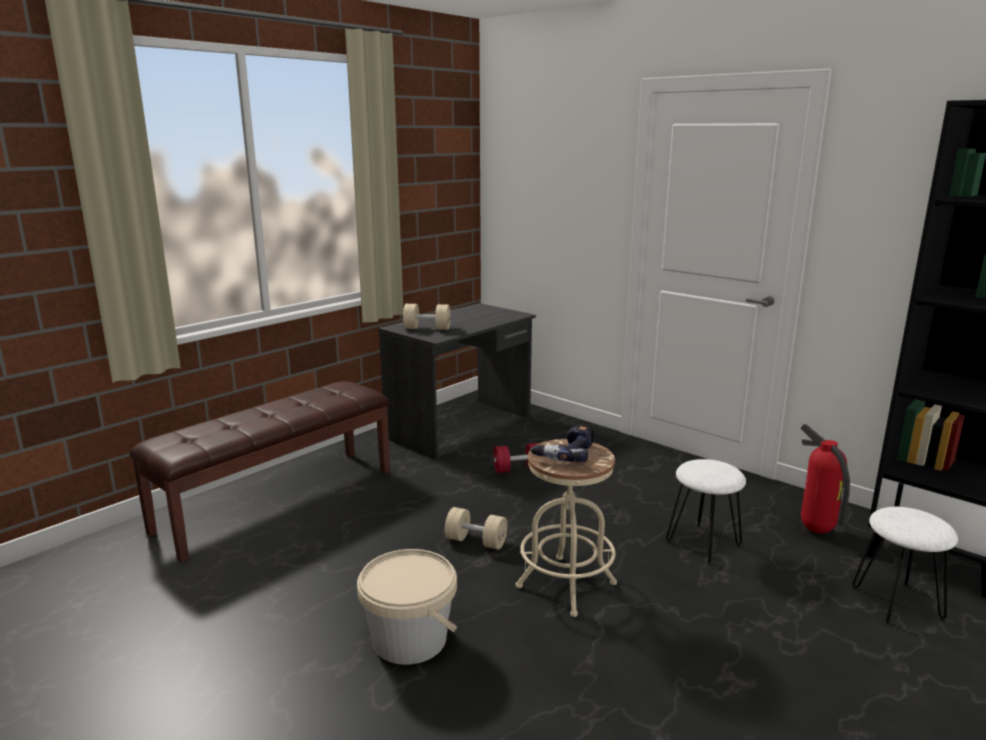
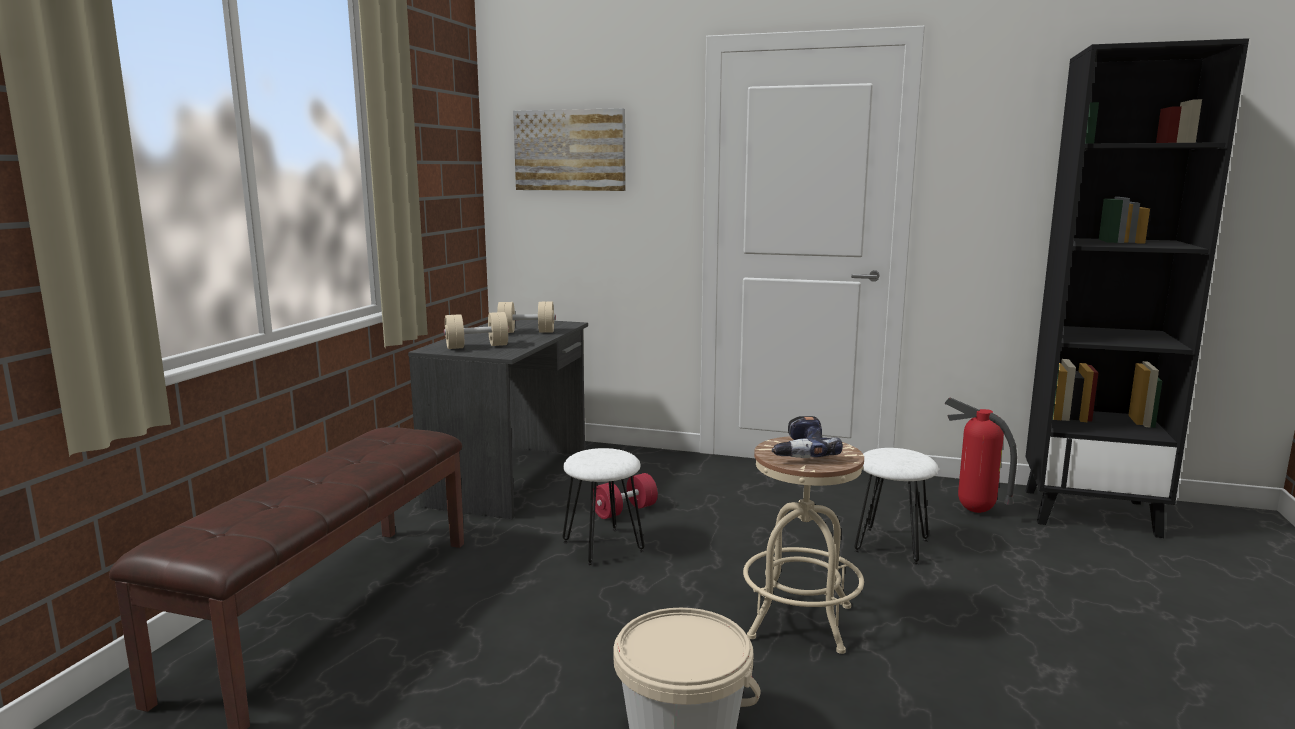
camera: 25 degrees left, 5 degrees down
(476, 541) = (652, 600): beige dumbbell -> beige dumbbell (526, 332)
(538, 173) = (570, 150): none -> picture
(897, 604) = (1104, 560): white stool -> white stool (603, 546)

